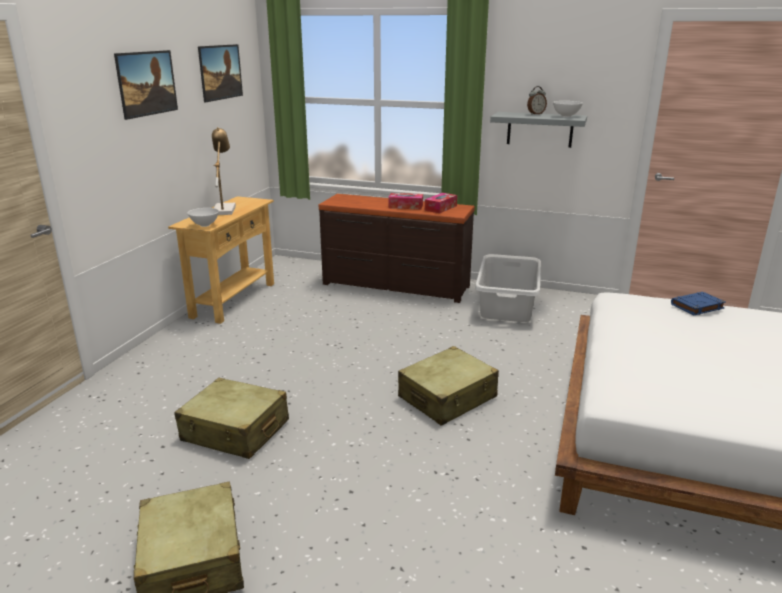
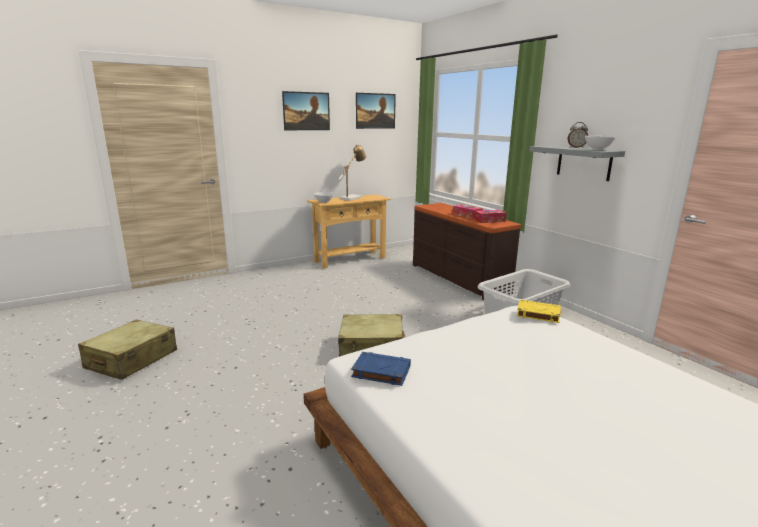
camera: 40 degrees right, 5 degrees down
(235, 431) = (241, 317): beige suitcase -> none
(637, 299) = (537, 314): none -> yellow book
(697, 306) = (585, 336): blue book -> blue book (380, 372)

